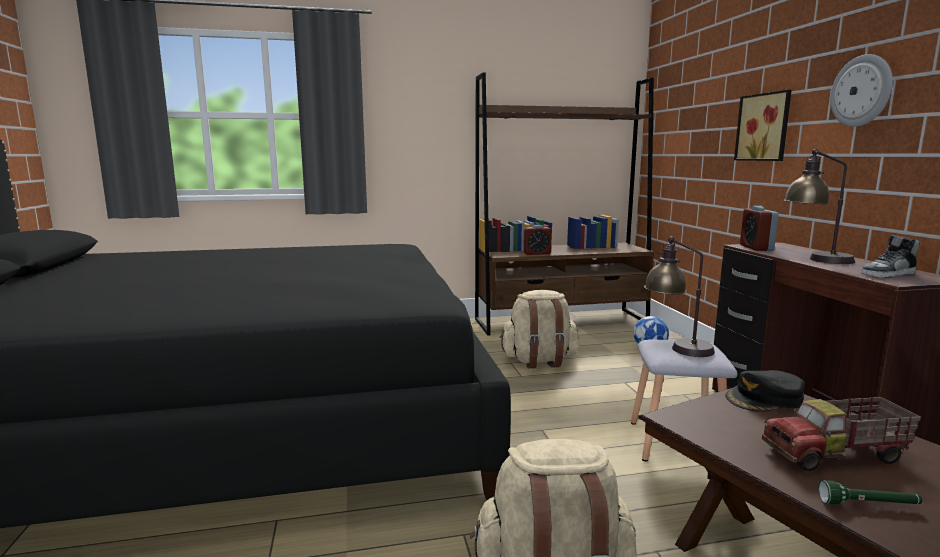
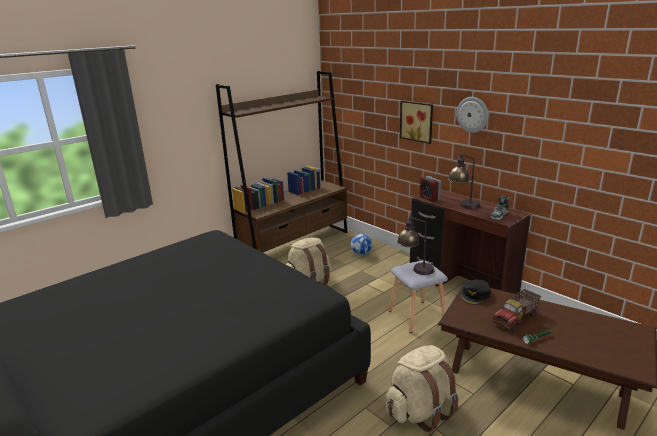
camera: 30 degrees left, 10 degrees up
(536, 253) = (280, 207): alarm clock -> none

